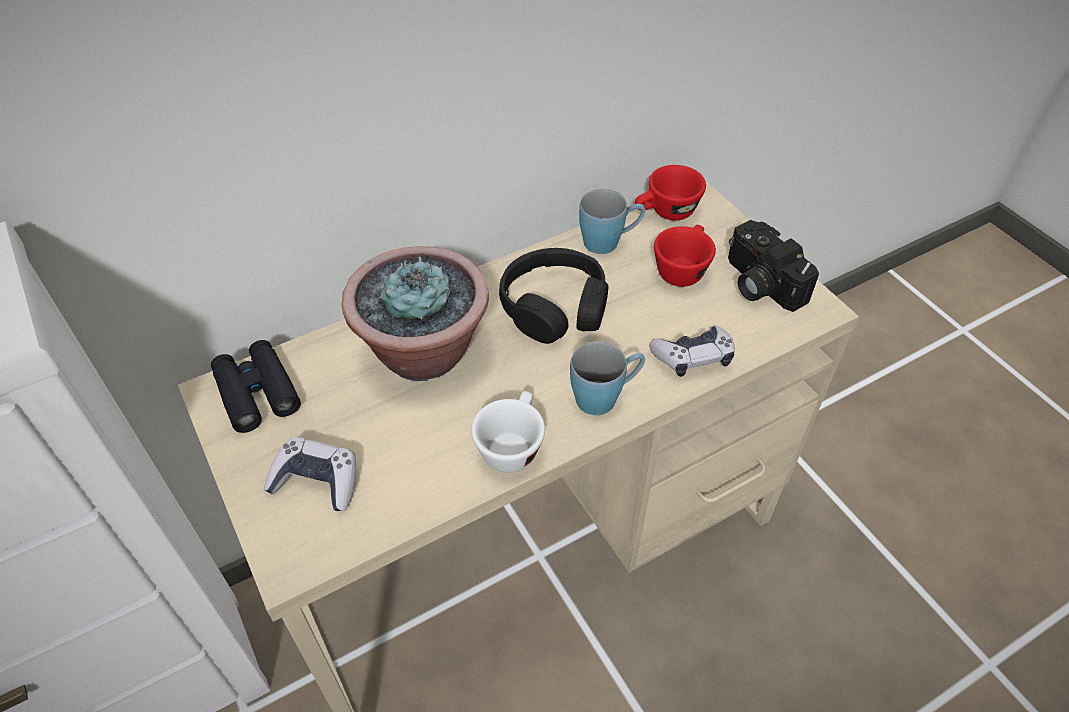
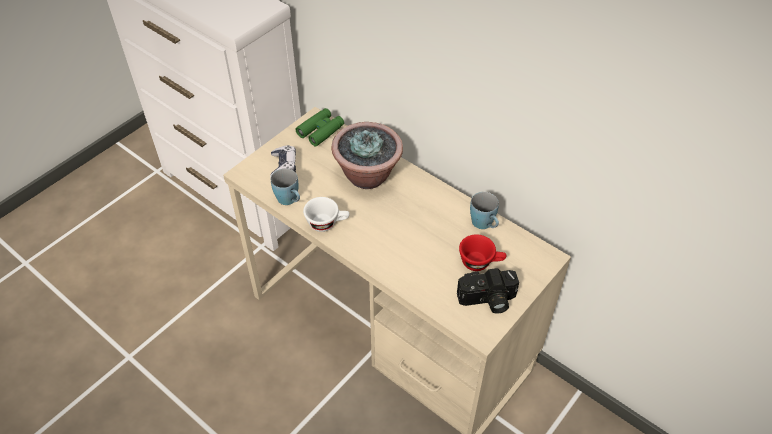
camera: 70 degrees right, 0 degrees up
(257, 392) = (320, 131): black binoculars -> green binoculars
(554, 307) = (421, 215): black headphones -> none
(605, 396) = (371, 250): blue mug -> blue mug (290, 200)
(666, 213) = (525, 245): red cup -> none
(693, 357) = (414, 280): game controller -> none
(758, 284) = (487, 301): camera -> camera turned 135 degrees counterclockwise

